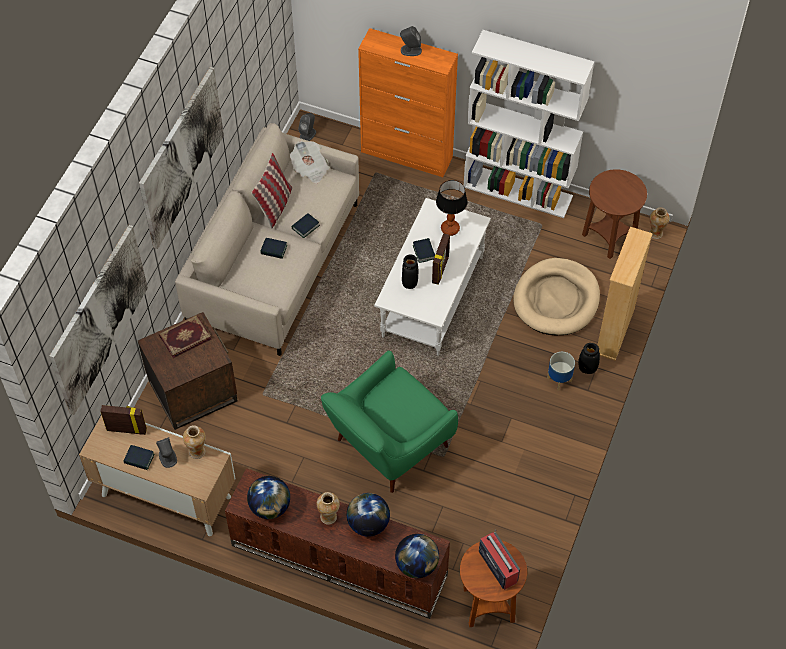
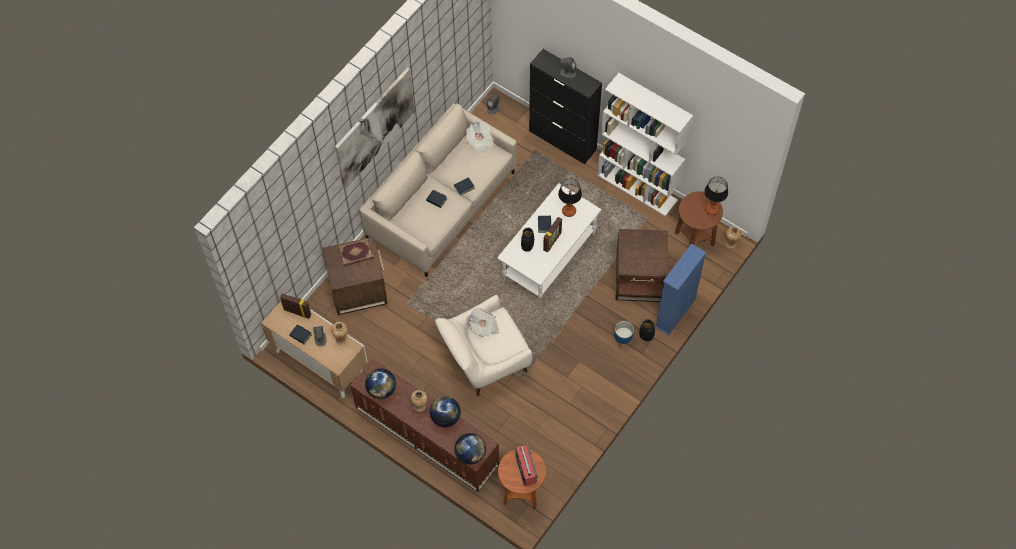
camera: 15 degrees right, 5 degrees up
(99, 319) = (290, 234): picture -> none
(275, 206) = (446, 166): pillow -> none
(383, 396) = (484, 327): none -> newspaper
(388, 446) = (484, 362): green armchair -> white armchair
(407, 155) = (563, 140): orange cabinet -> black cabinet
(556, 299) = (639, 279): beige dog bed -> brown side table
(614, 331) = (675, 313): beige bookcase -> blue bookcase
(632, 188) = (712, 209): none -> table lamp

